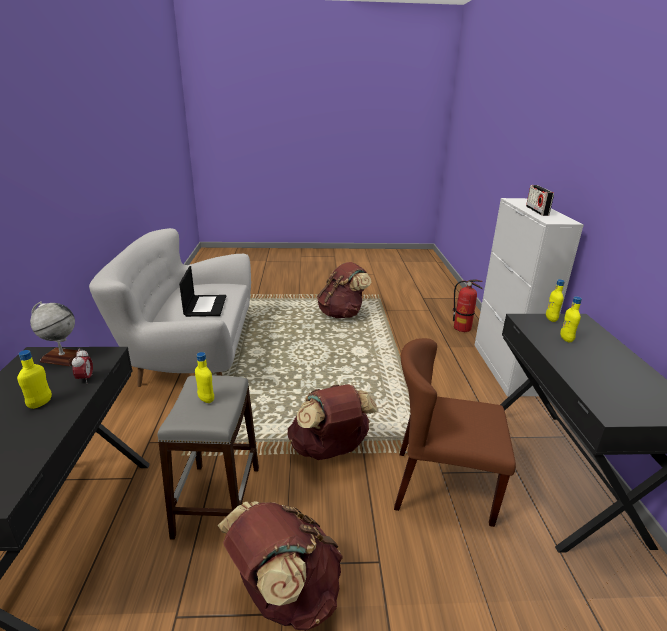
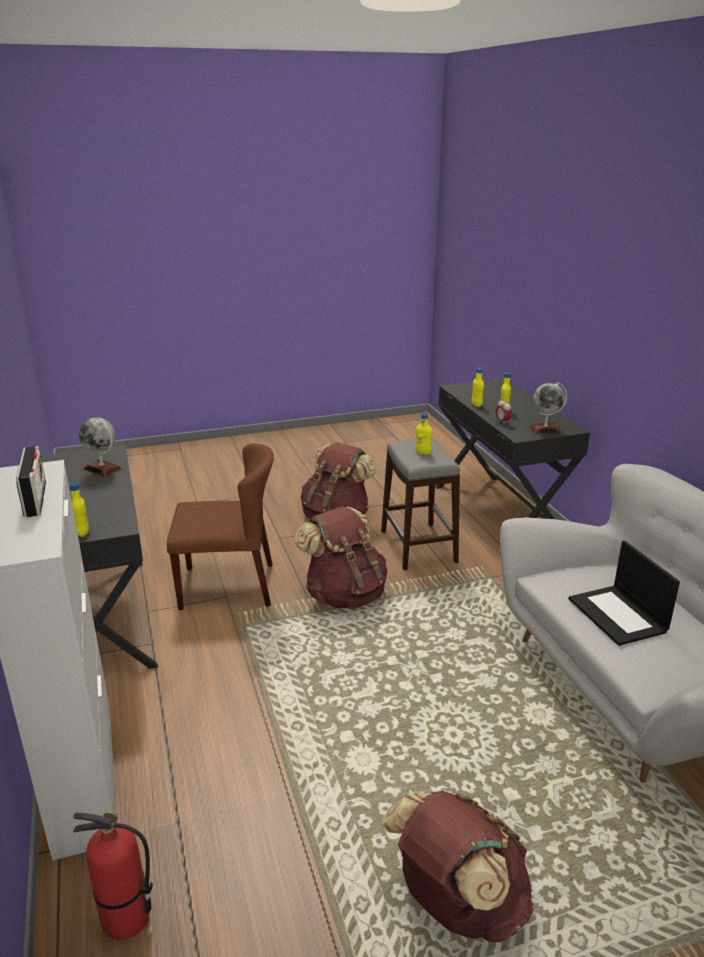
camera: 165 degrees right, 0 degrees up
(566, 339) = (89, 507): yellow bottle -> yellow bottle (476, 405)
(596, 384) = (102, 469): none -> globe

